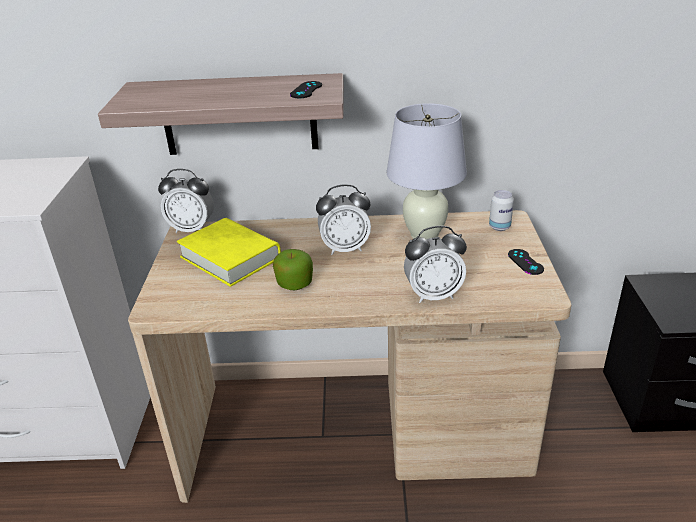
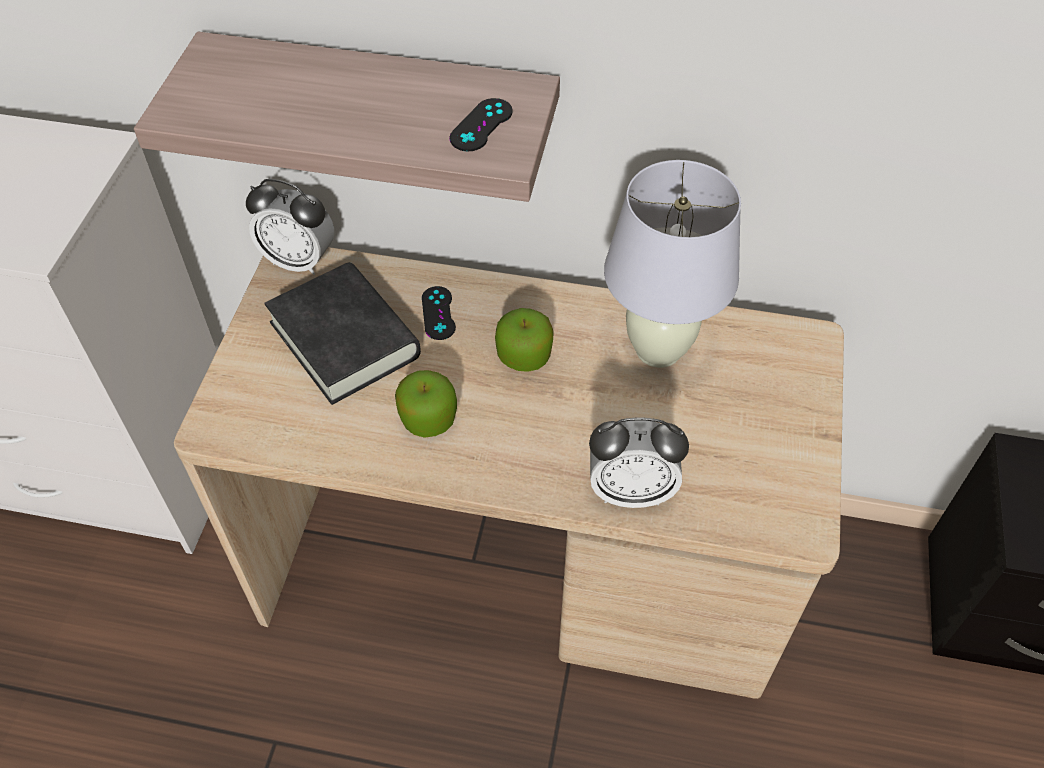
camera: 10 degrees right, 20 degrees up
(230, 257) = (344, 339): yellow book -> black book
(345, 248) = (524, 356): alarm clock -> apple
(499, 227) = (785, 357): can -> none
(525, 262) = (799, 448): black game controller -> black game controller (438, 313)

